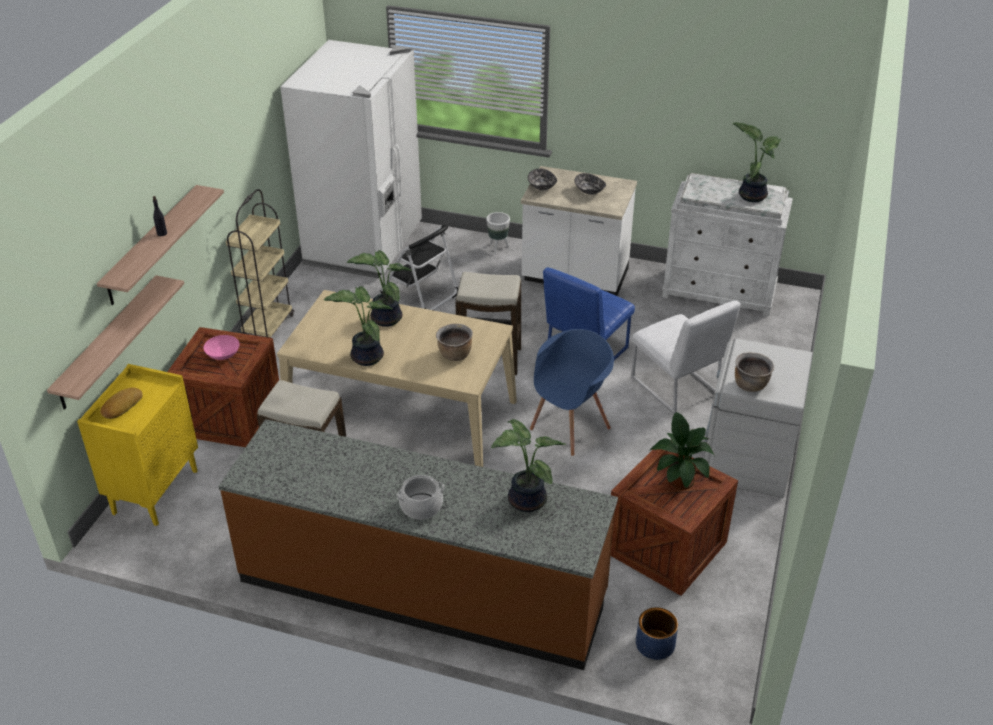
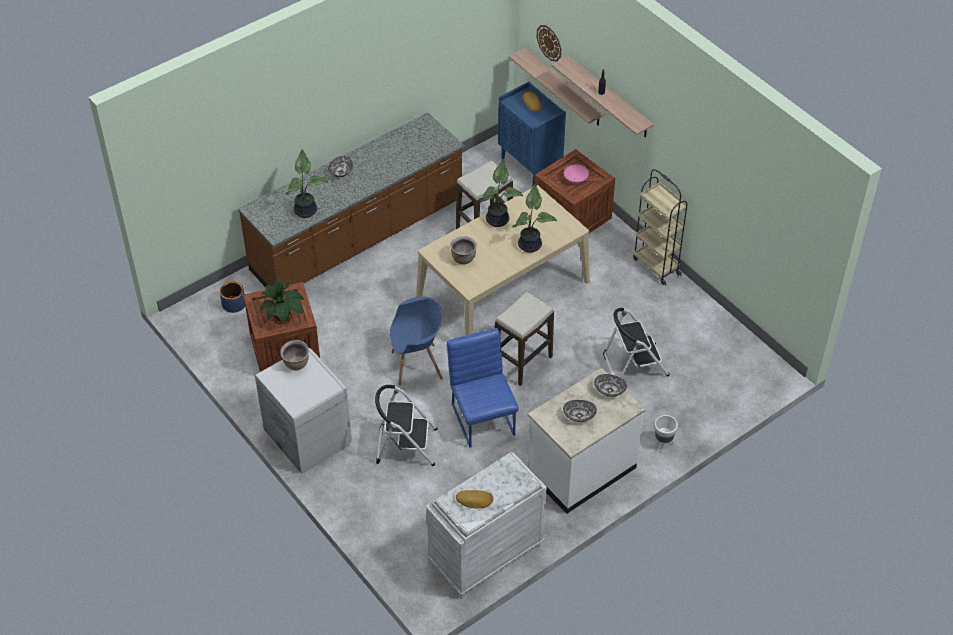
camera: 125 degrees right, 10 degrees up
(70, 313) = (549, 42): none -> wall clock
(156, 491) = (530, 165): yellow cabinet -> blue cabinet
(365, 243) = (734, 365): white fridge -> none
(421, 506) = (341, 172): cooking pot -> bowl
(570, 428) = (417, 365): blue chair -> blue chair turned 90 degrees counterclockwise
(676, 387) = (404, 445): white chair -> step ladder
(752, 195) = (474, 501): potted plant -> bread

